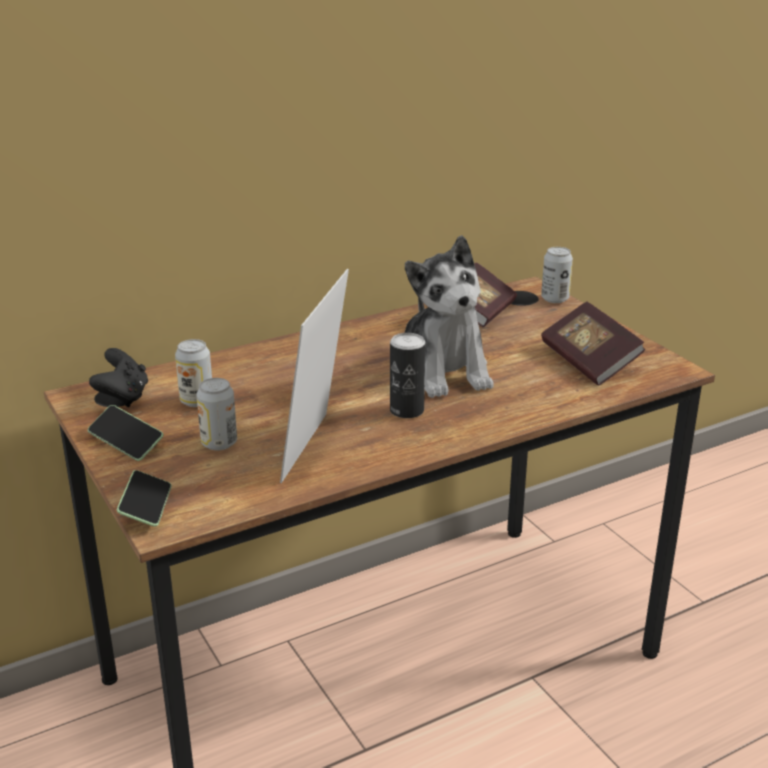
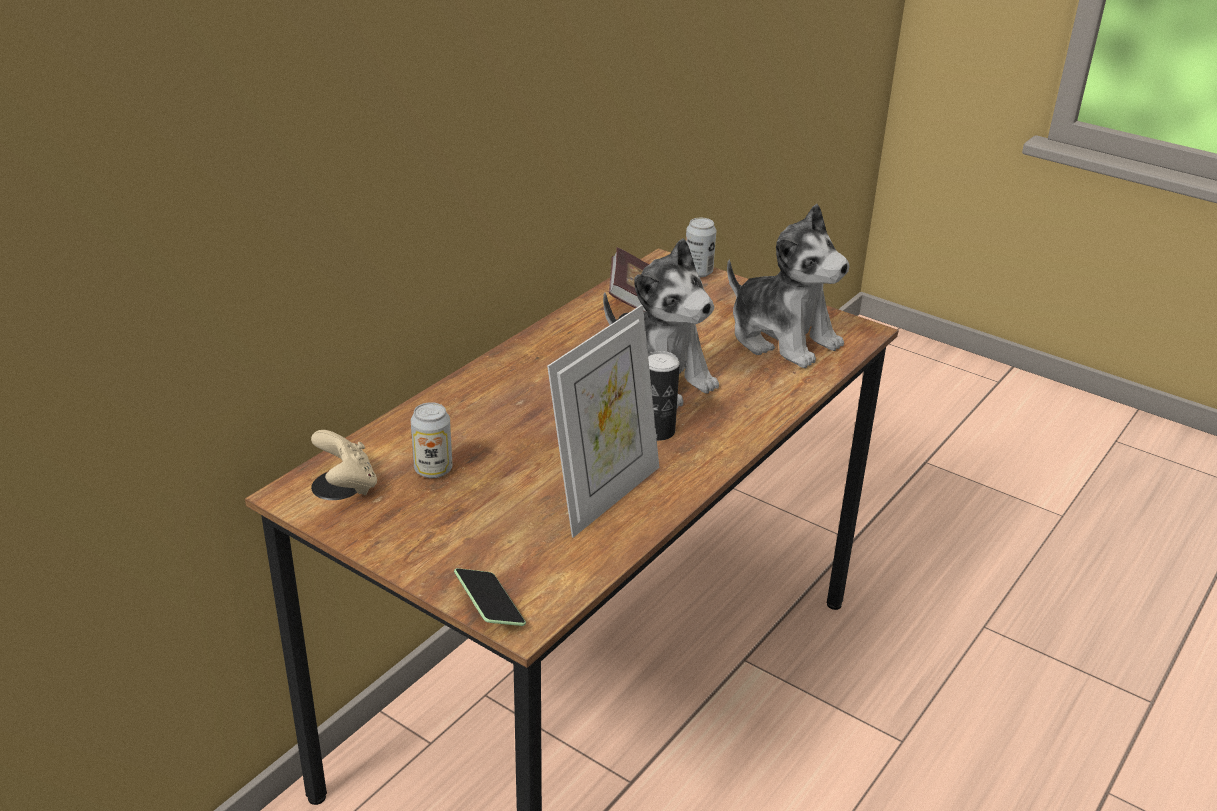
camera: 25 degrees left, 5 degrees up
(123, 397) = (348, 484): black game controller -> beige game controller
(126, 442) = (399, 537): phone -> none
(219, 443) = (500, 513): can -> none
(317, 448) = (605, 495): picture frame -> picture frame turned 135 degrees counterclockwise
(589, 361) = (782, 338): book -> plush toy

